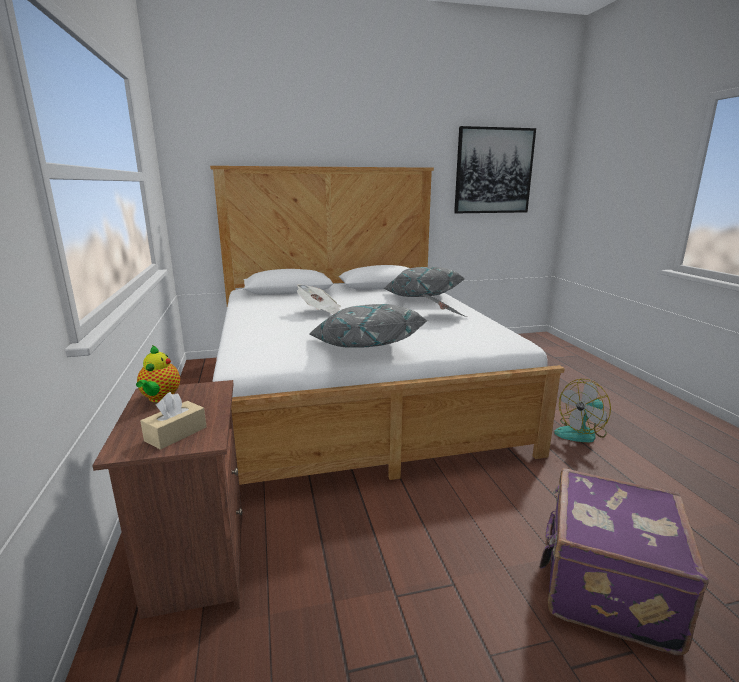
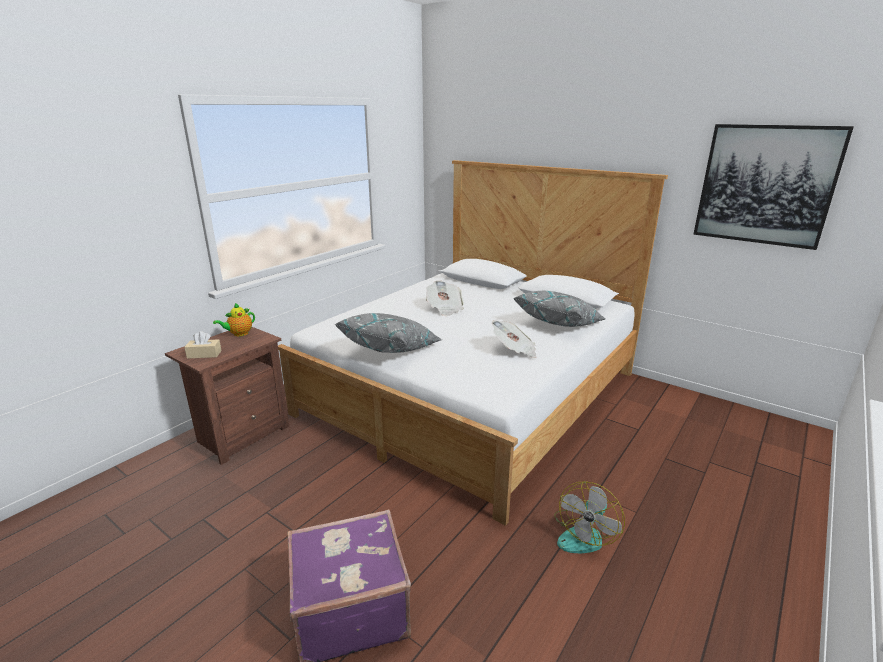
camera: 50 degrees right, 5 degrees up
(581, 433) = (584, 534): fan -> fan turned 75 degrees counterclockwise

